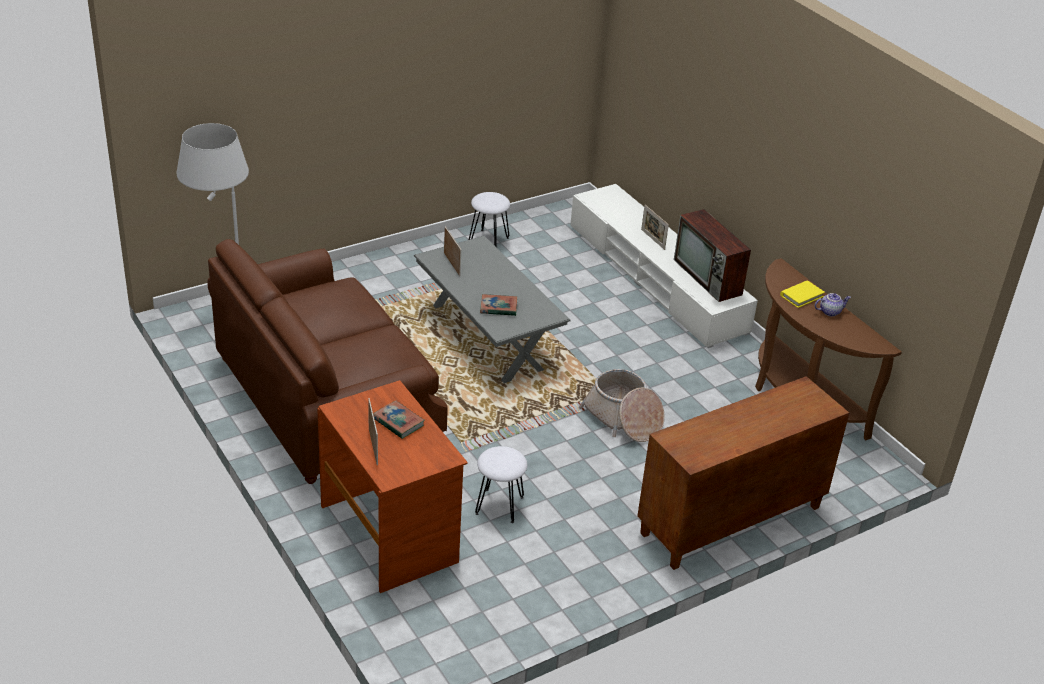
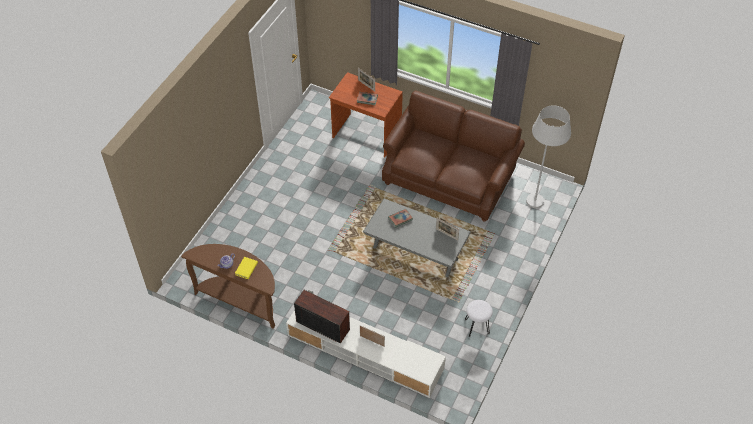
camera: 150 degrees right, 15 degrees up
(500, 505) = (336, 168): white stool -> none
(623, 418) = (317, 239): basket -> none
(730, 521) = (239, 210): brown cabinet -> none

